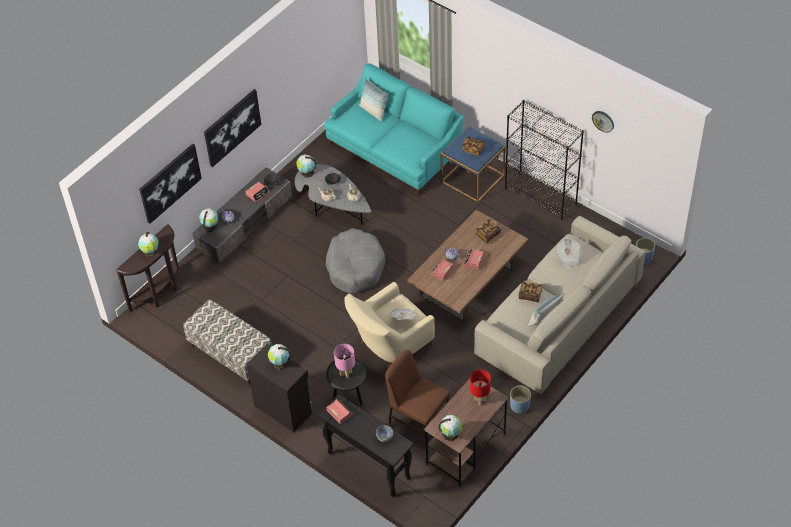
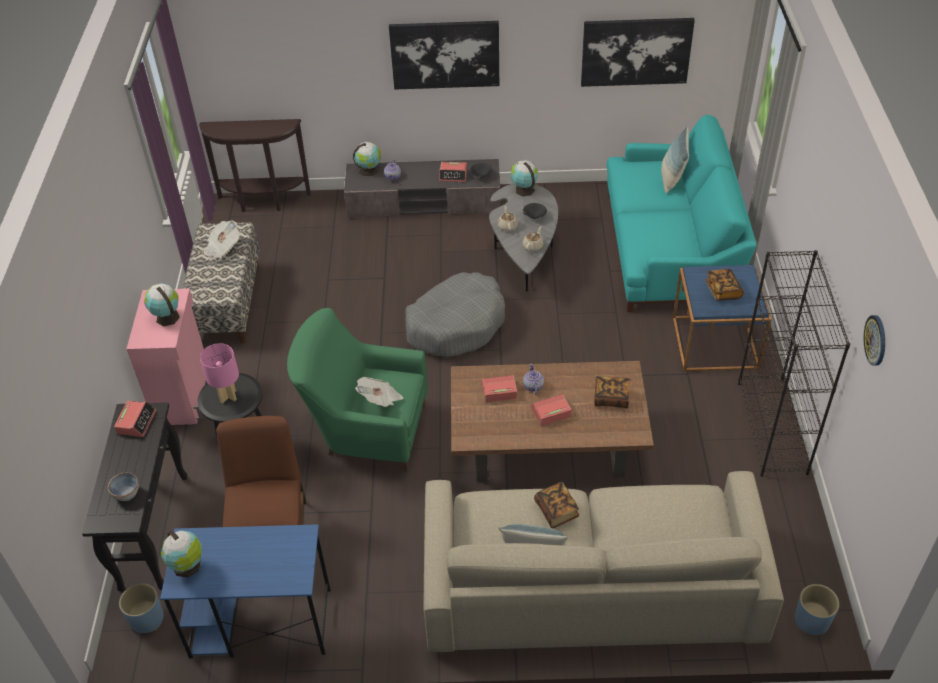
camera: 50 degrees right, 5 degrees down
(150, 252) = (247, 130): globe -> none
(170, 183) = (315, 62): picture -> picture (636, 51)
(283, 408) = (183, 394): black cabinet -> pink cabinet
(389, 345) = (366, 431): beige armchair -> green armchair
(465, 449) = (260, 623): brown desk -> blue desk
(480, 400) = (278, 562): red table lamp -> none
(519, 406) = (389, 640): blue planter -> blue planter (146, 619)
(568, 258) = (671, 513): newspaper -> newspaper (222, 247)

